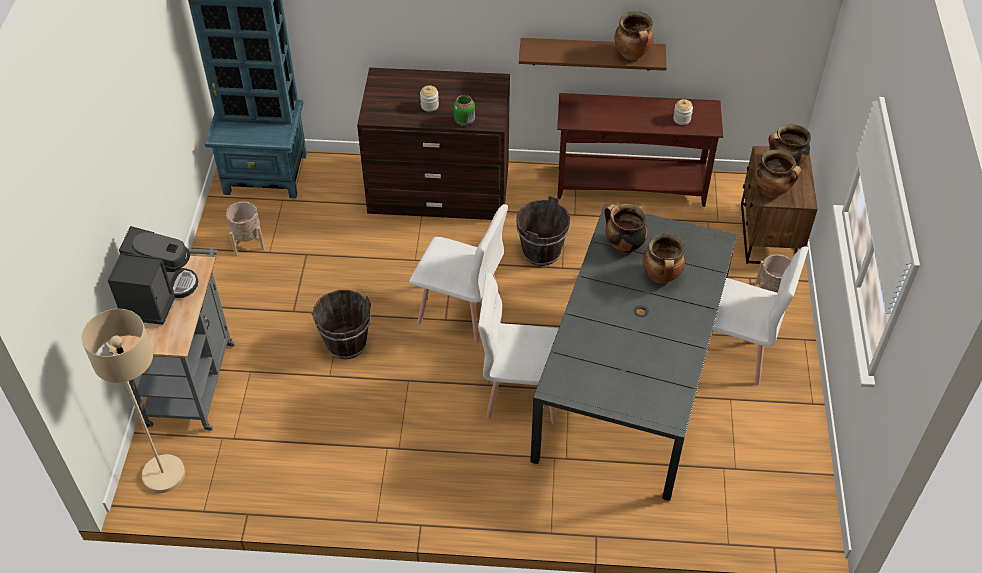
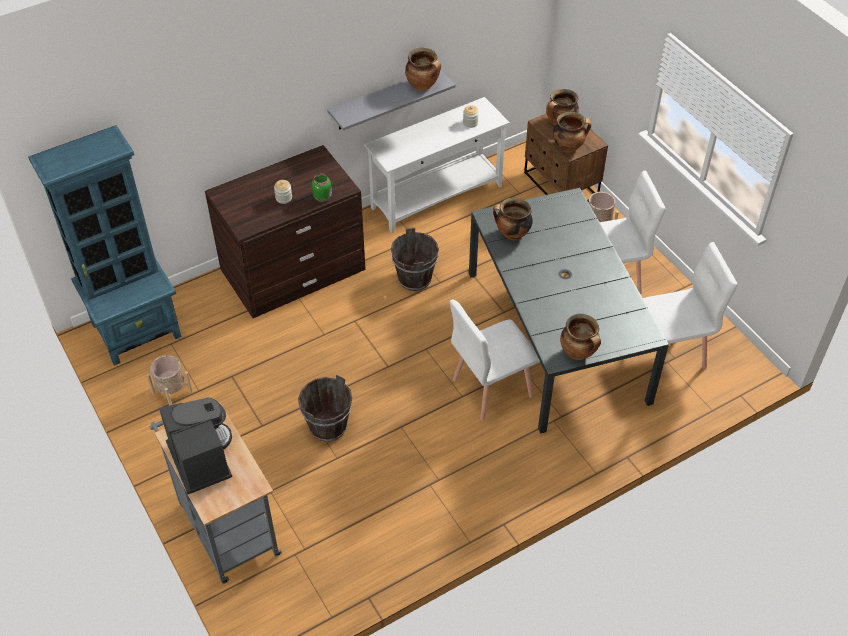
camera: 35 degrees left, 0 degrees up
(170, 483) = (285, 613): beige floor lamp -> none
(460, 310) = (392, 353): white chair -> white chair (669, 352)
(592, 54) = (384, 99): brown shelf -> grey shelf
(631, 185) = (437, 196): brown console table -> white console table
(661, 277) = (557, 243): cooking pot -> cooking pot (578, 353)

